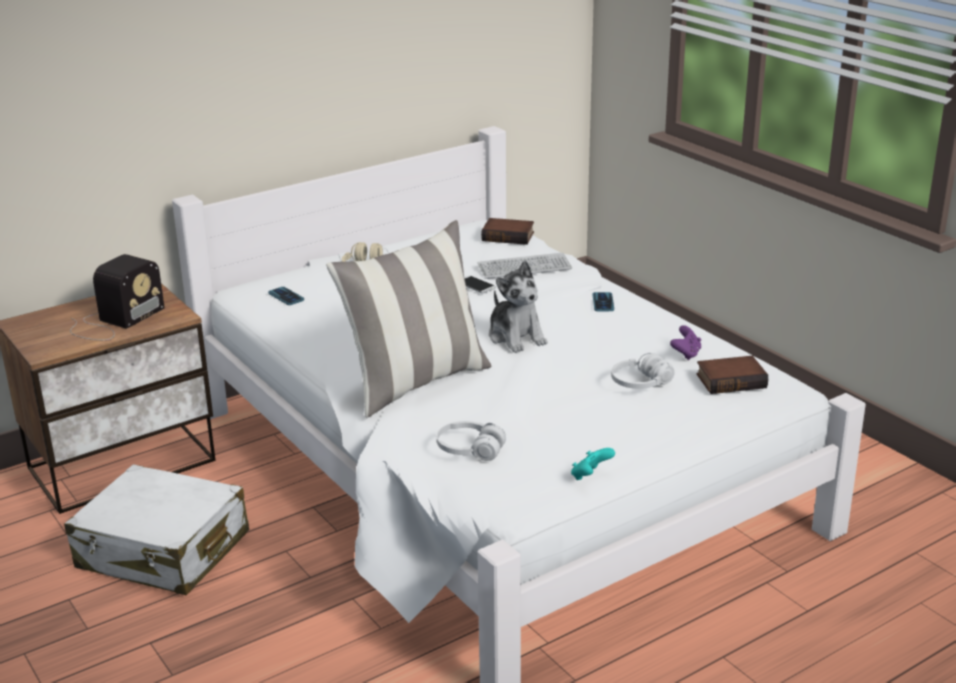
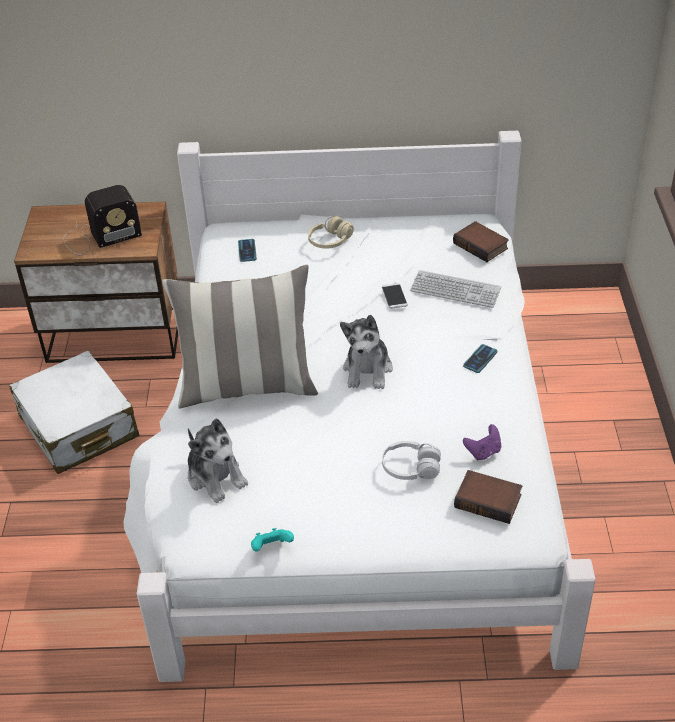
camera: 35 degrees right, 15 degrees up
(470, 450) = (216, 476): white headphones -> plush toy

